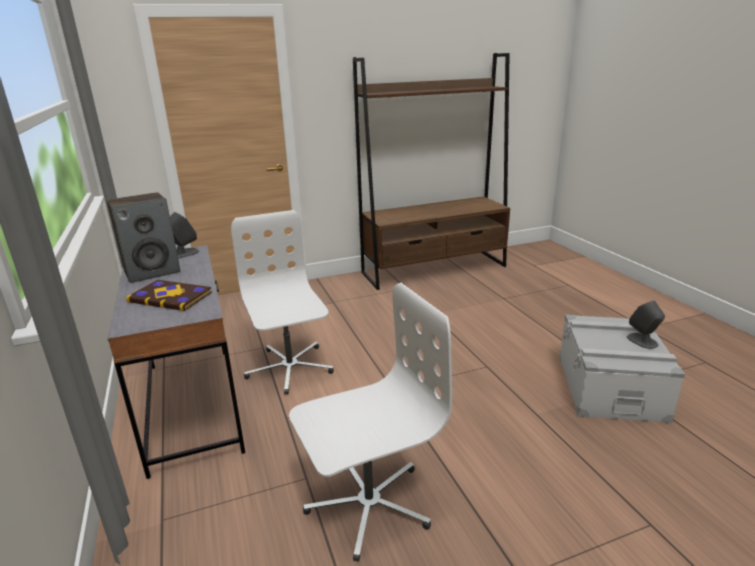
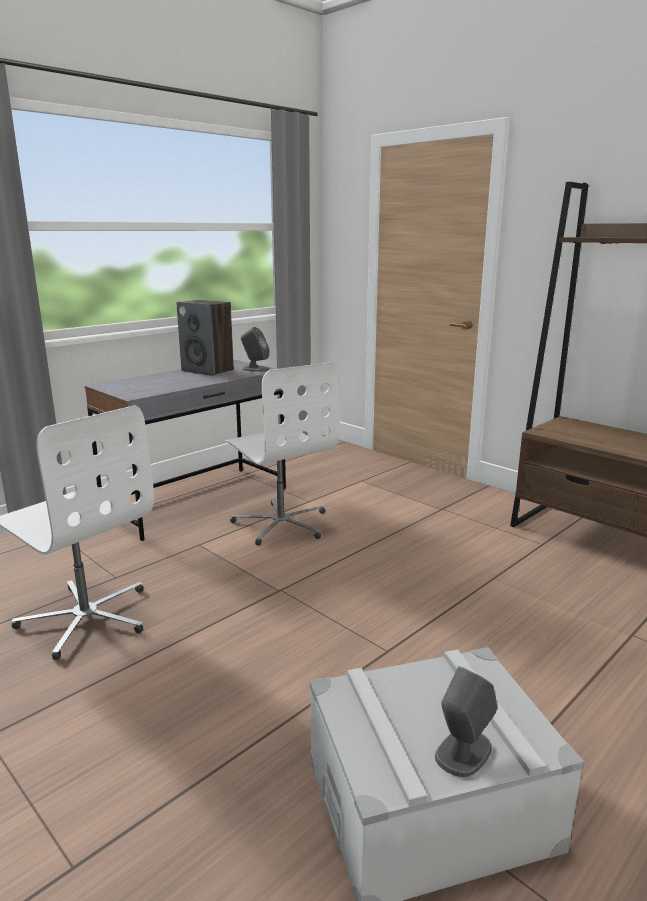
camera: 65 degrees right, 5 degrees down
(171, 297) = (160, 383): book -> none
(289, 368) = (281, 523): white office chair -> white office chair turned 105 degrees clockwise

